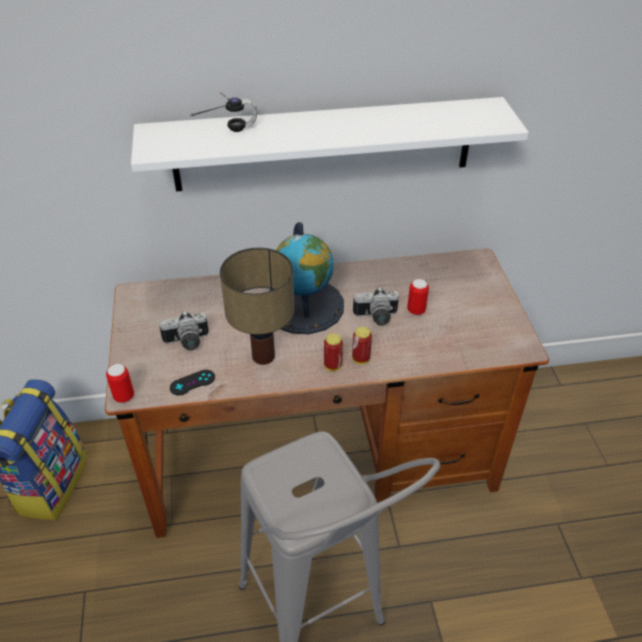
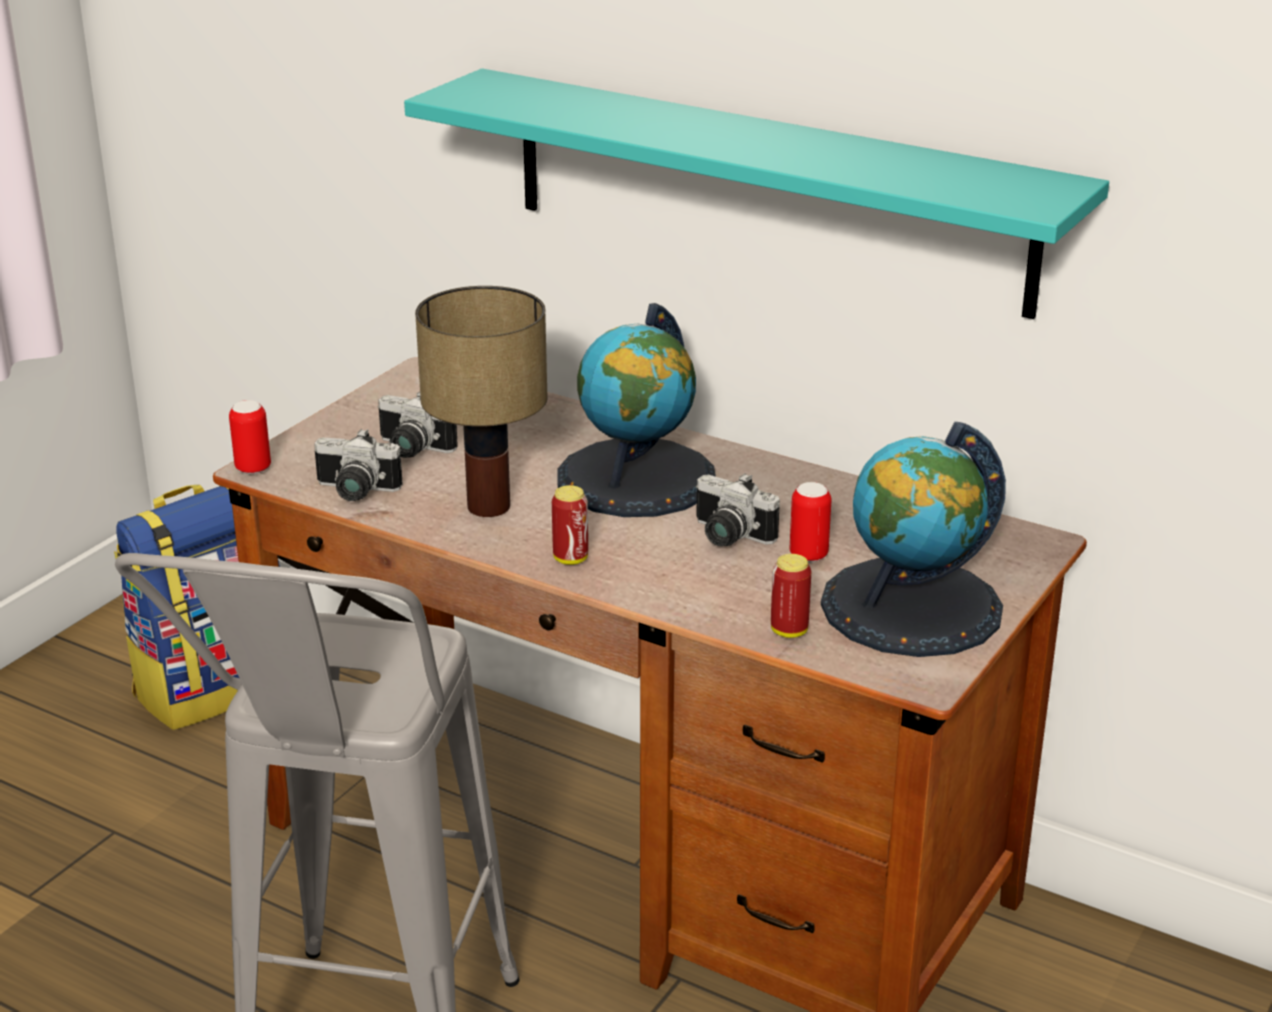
camera: 40 degrees right, 15 degrees down
(192, 382) = (354, 492): black game controller -> camera
(223, 128) = (583, 100): headphones -> none
(323, 144) = (766, 190): white shelf -> turquoise shelf
(361, 359) = (624, 570): can -> can (789, 631)
(479, 315) = (911, 607): none -> globe

